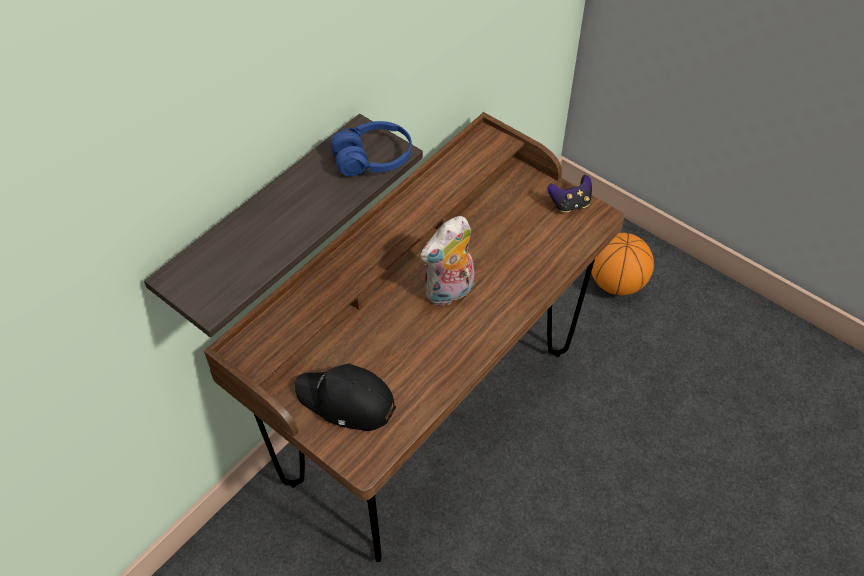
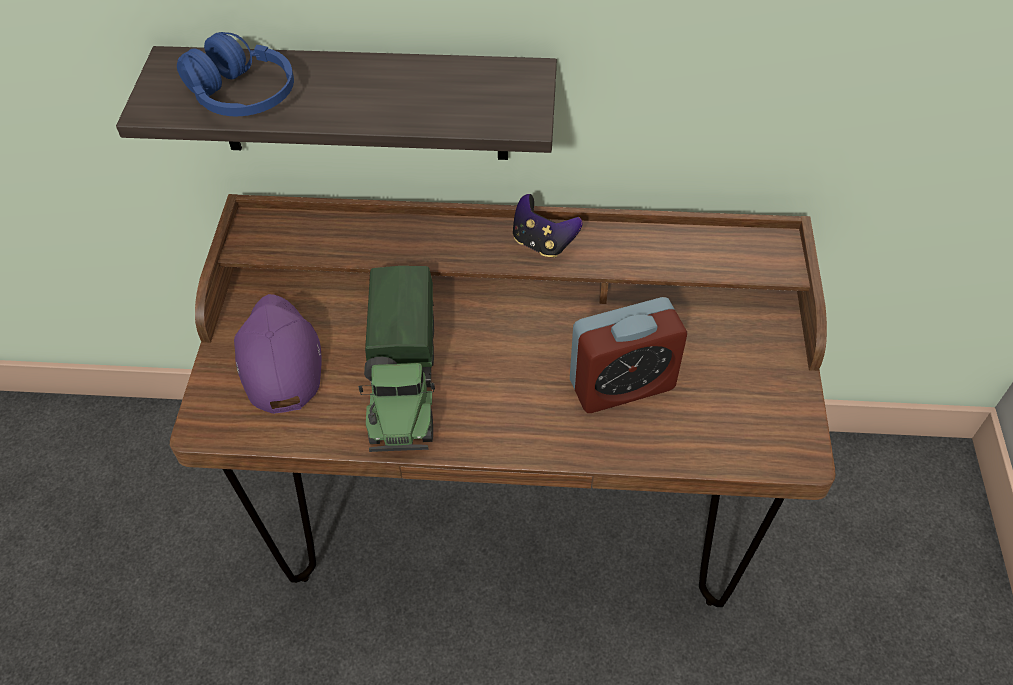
camera: 55 degrees right, 0 degrees up
(346, 402) = (278, 360): black cap -> purple cap
(373, 159) = (490, 107): blue headphones -> blue headphones (242, 96)
(419, 349) = (404, 383): none -> toy truck
(450, 292) = (513, 363): plush toy -> none
(504, 256) = (622, 385): none -> alarm clock
(570, 204) = (783, 406): game controller -> game controller (542, 243)
(616, 283) = (886, 606): basketball -> none

